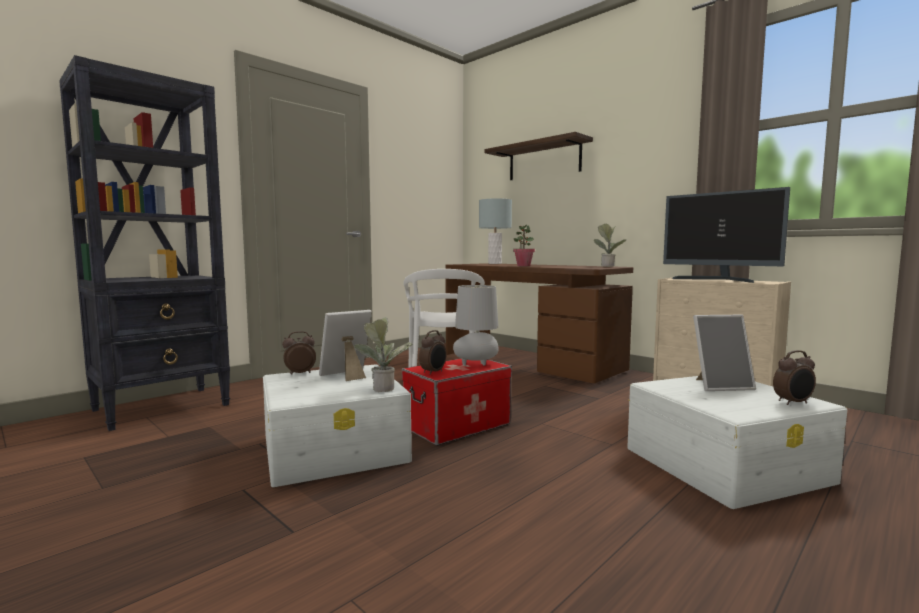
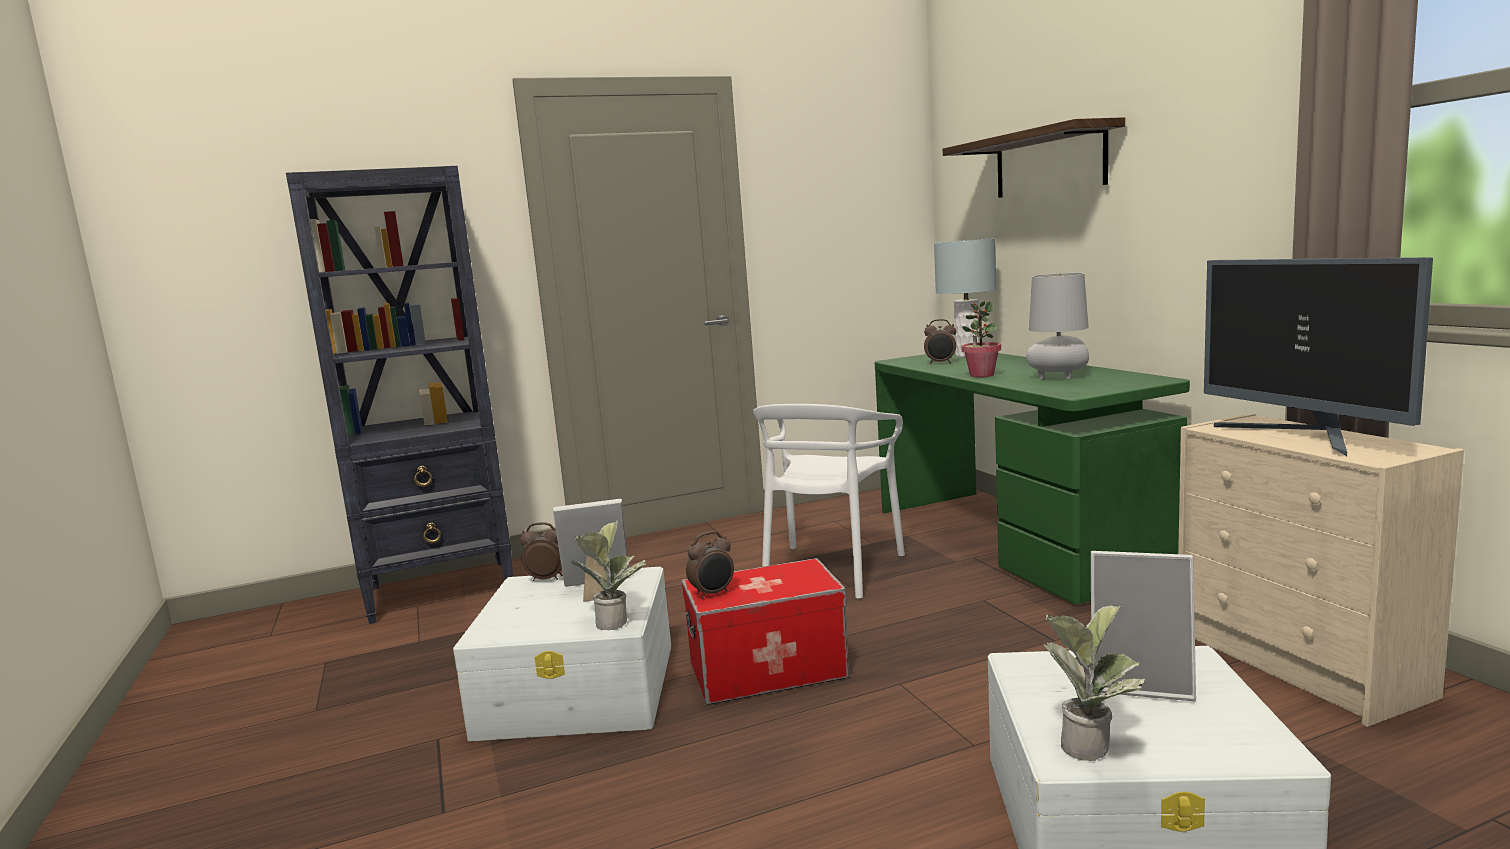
camera: 25 degrees right, 5 degrees up
(476, 364) = (794, 580): grey table lamp -> grey table lamp (1058, 377)
(530, 361) = (1013, 539): brown desk -> green desk
(608, 266) = (1137, 379): potted plant -> potted plant (1092, 744)
(793, 403) = (1224, 746): alarm clock -> alarm clock (940, 363)

